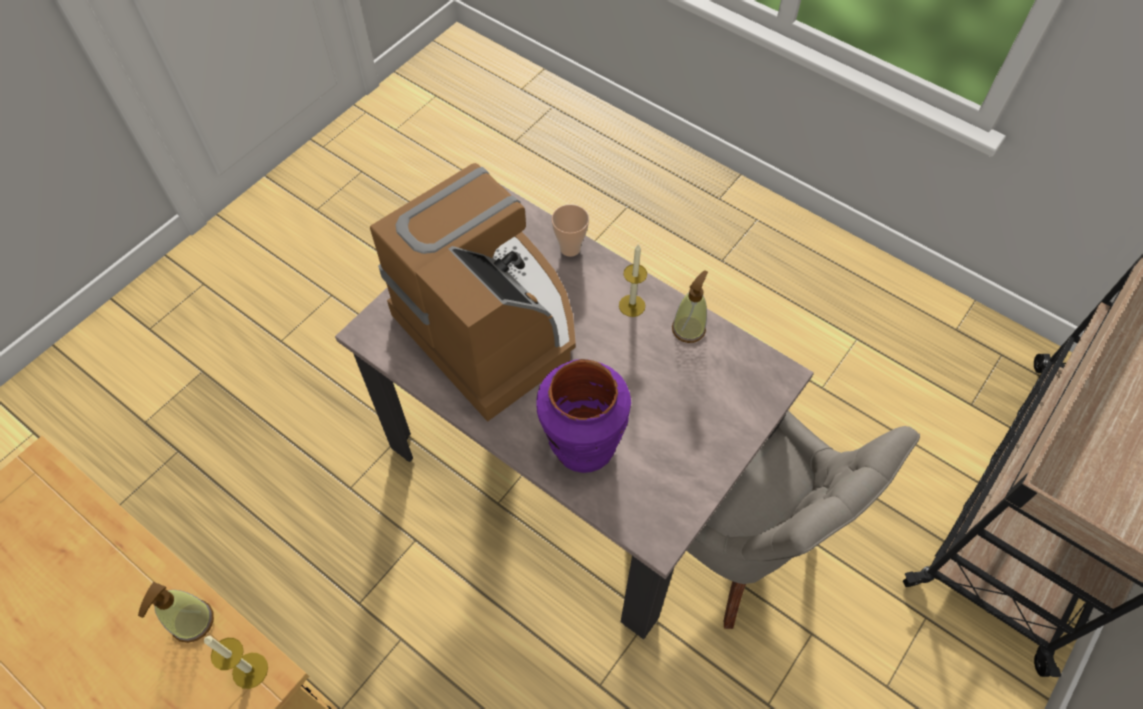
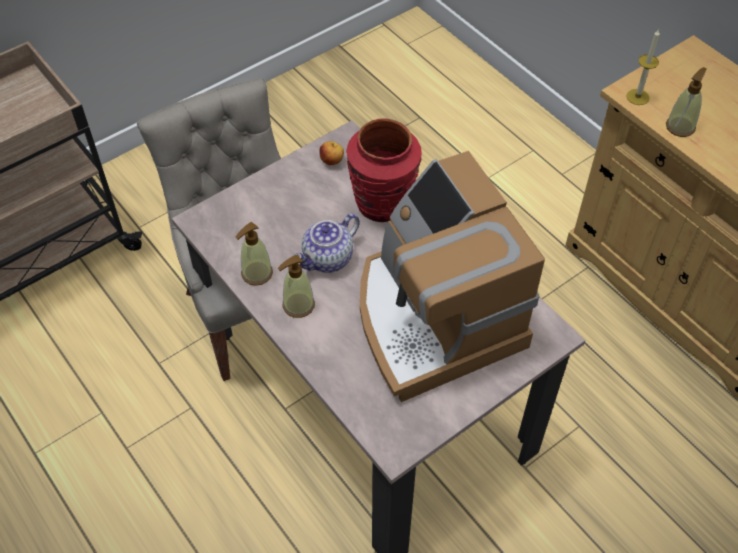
camera: 165 degrees left, 5 degrees down
(570, 248) = (336, 377): cup -> none
(582, 446) = (382, 205): purple vase -> red vase
(621, 362) = (328, 259): none -> teapot
(632, 305) = (298, 305): candle -> soap dispenser
(665, 495) = (332, 161): none -> apple

